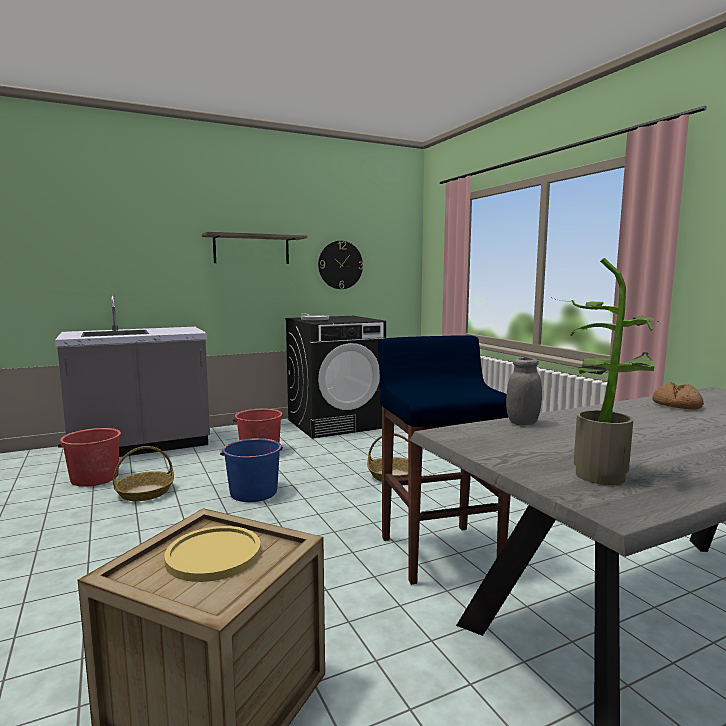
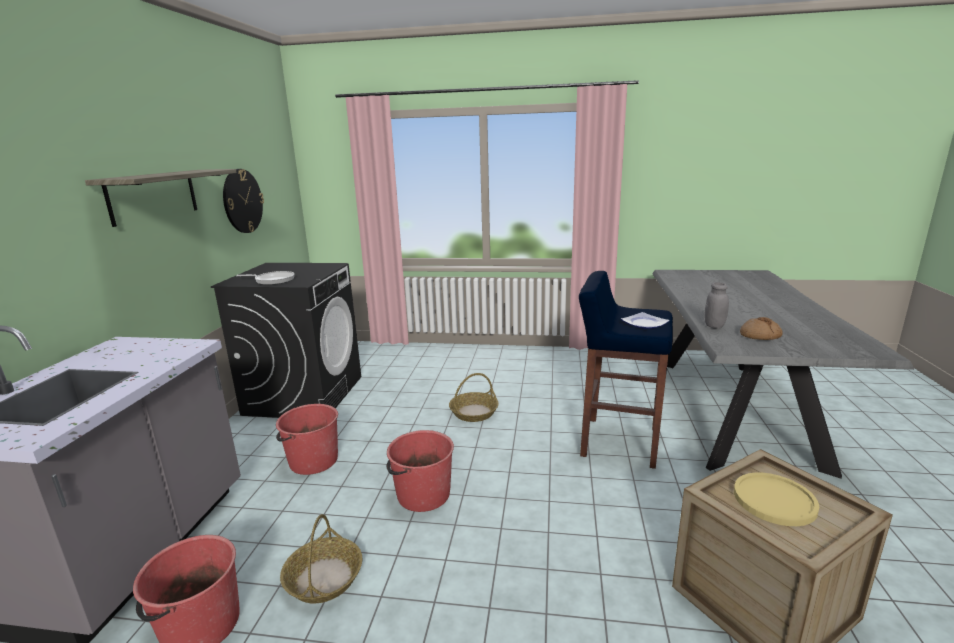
camera: 55 degrees left, 10 degrees up
(253, 492) = (422, 495): blue bucket -> red bucket
(438, 393) = (645, 324): none -> plate
(600, 473) = (823, 339): potted plant -> none
(676, 405) = (695, 288): bread -> bread (760, 336)

